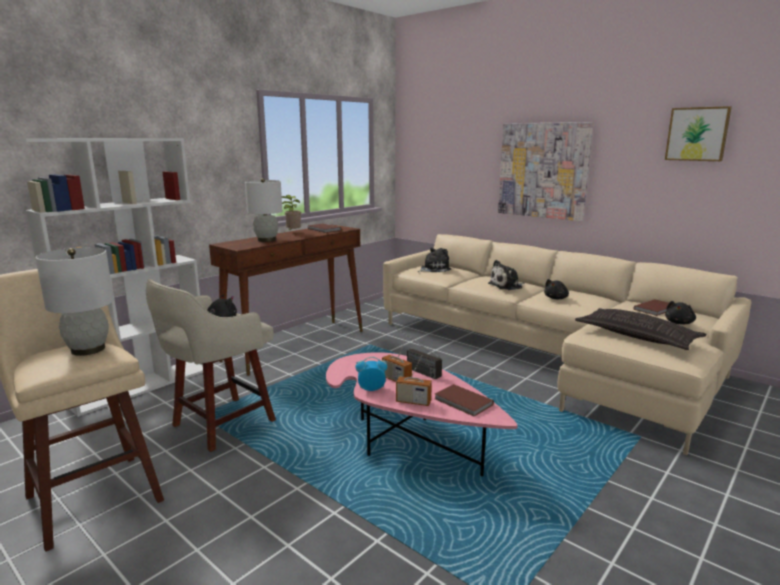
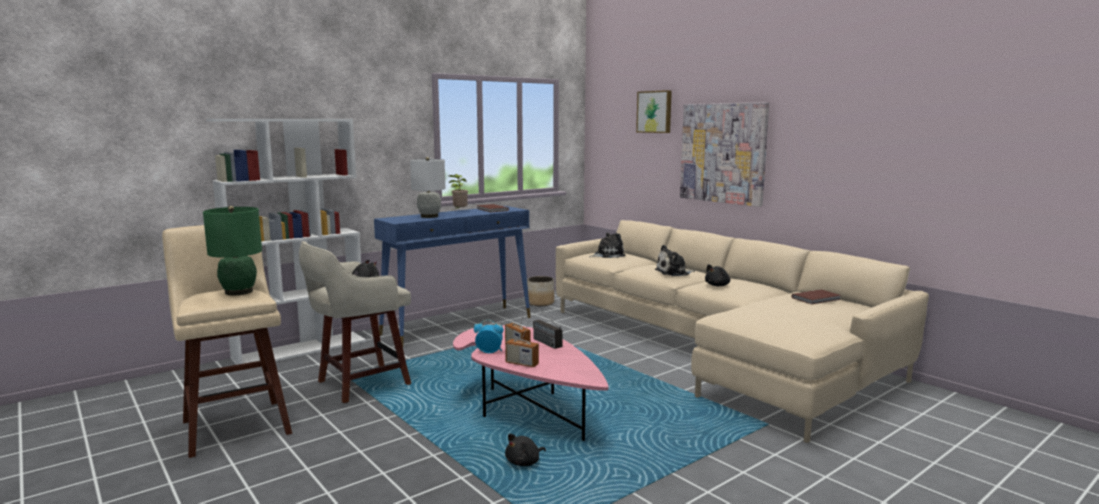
camera: 10 degrees right, 5 degrees down
(88, 349) = (239, 292): white table lamp -> green table lamp
(296, 345) = (458, 325): brown console table -> blue console table
(365, 315) = (540, 303): none -> planter
(463, 402) = (568, 367): brown book -> none
(637, 336) = (771, 319): pillow -> none
(679, 323) = (830, 311): black plush toy -> black plush toy (524, 462)
(697, 134) = (868, 114): picture -> picture (655, 112)

